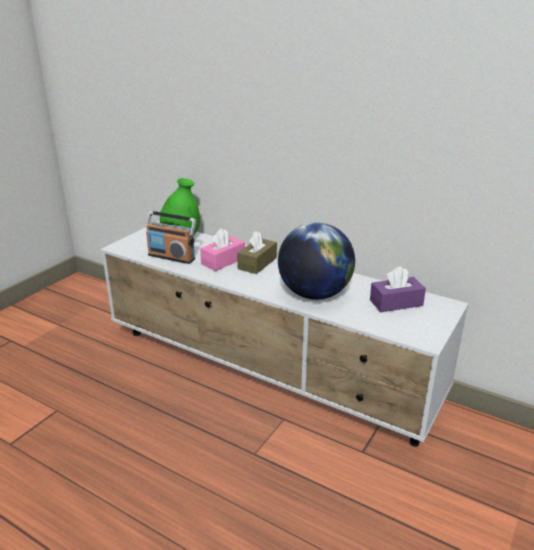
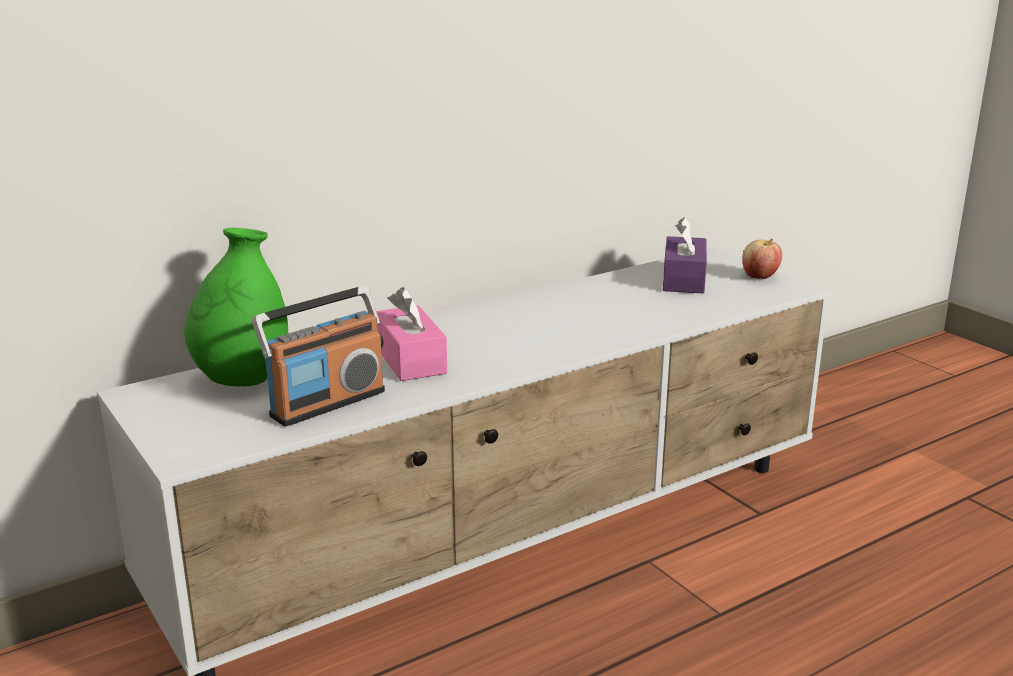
camera: 65 degrees left, 5 degrees down
(257, 263) = (455, 335): brown tissue box -> none
(314, 294) = (614, 318): globe -> none
(431, 326) = (759, 277): none -> apple

